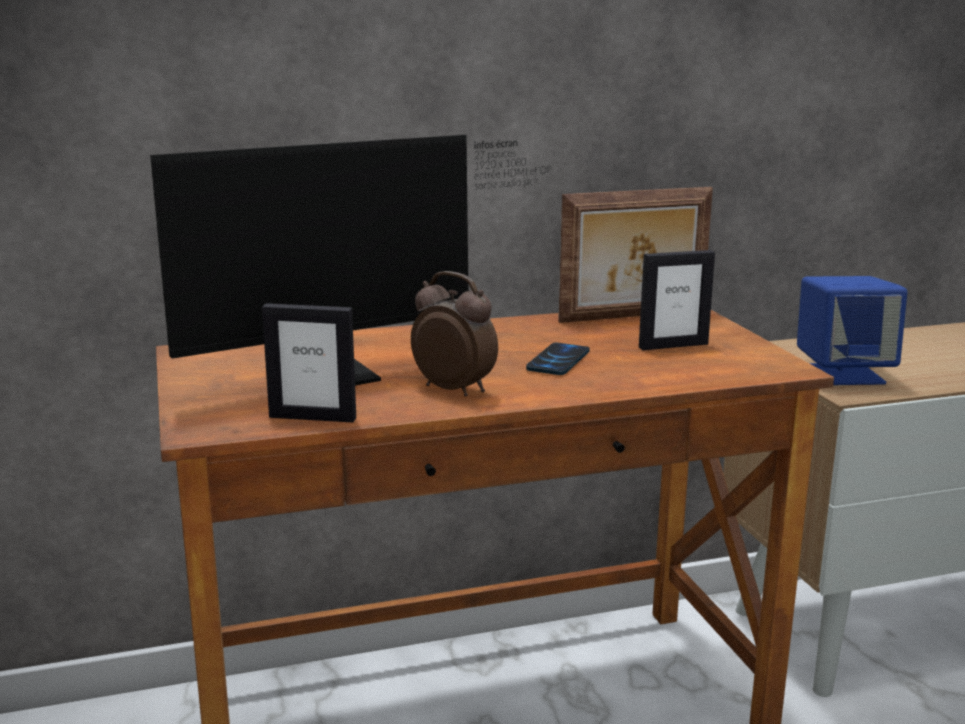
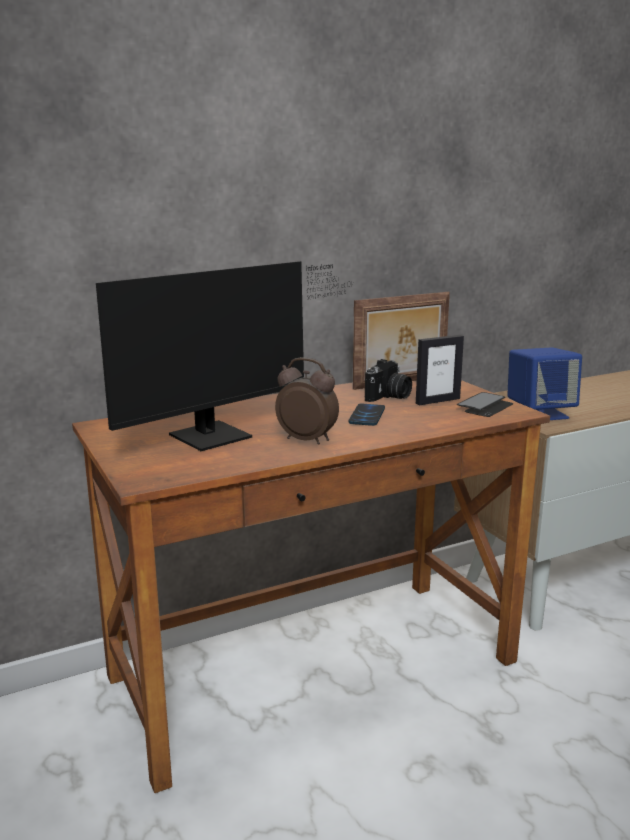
camera: 10 degrees left, 0 degrees up
(313, 417) = (218, 466): picture frame -> none
(604, 336) = (389, 397): none -> camera
(740, 358) = (485, 406): none -> phone

